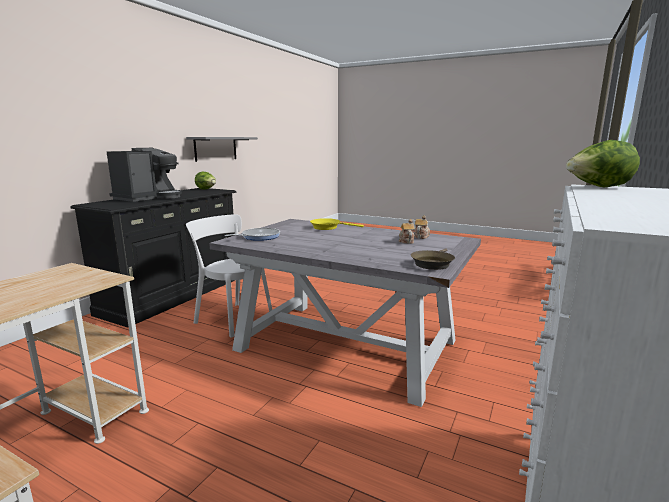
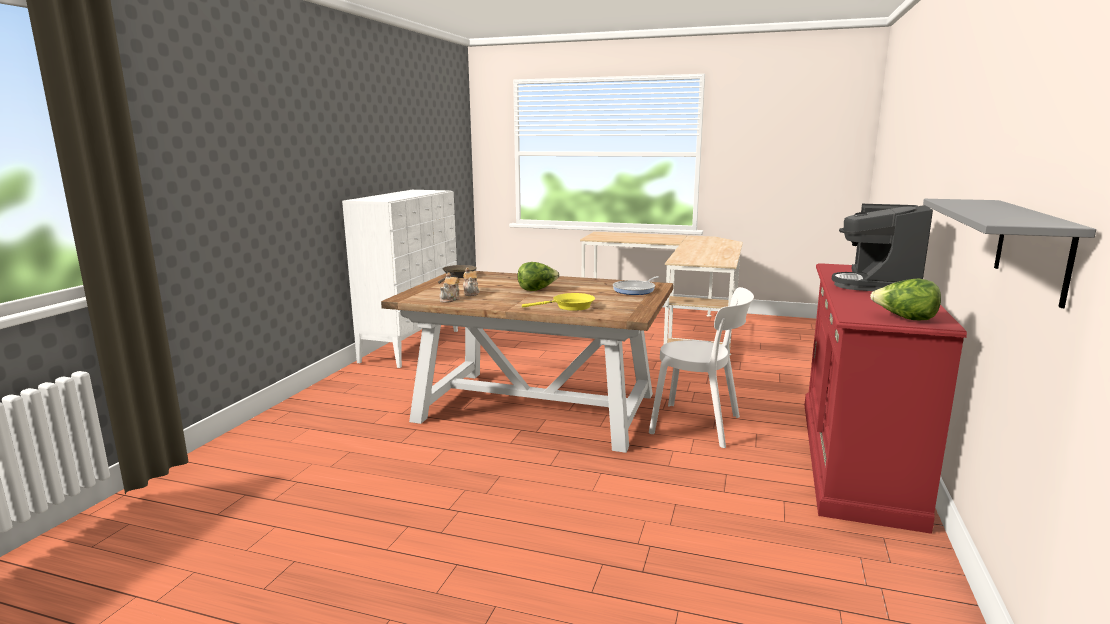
camera: 170 degrees right, 0 degrees up
(174, 294) = (856, 457): black cabinet -> red cabinet
(345, 345) = (538, 407): grey dining table -> brown dining table
(597, 187) = (385, 199): lettuce -> lettuce (537, 290)

